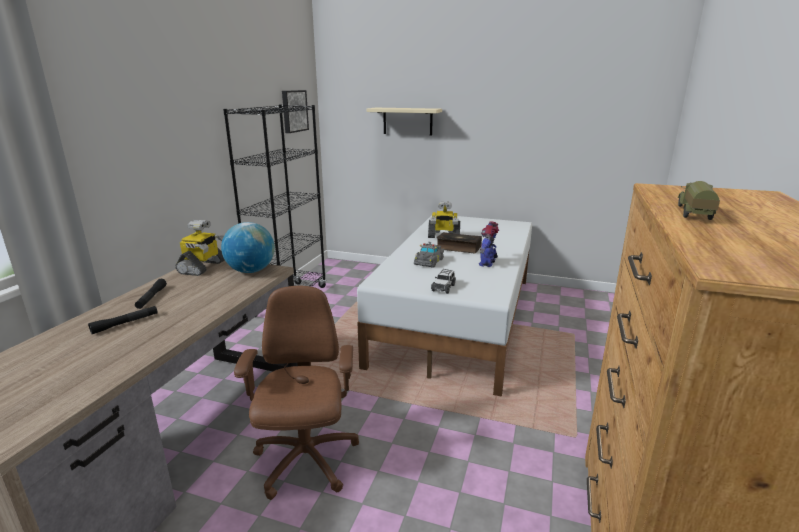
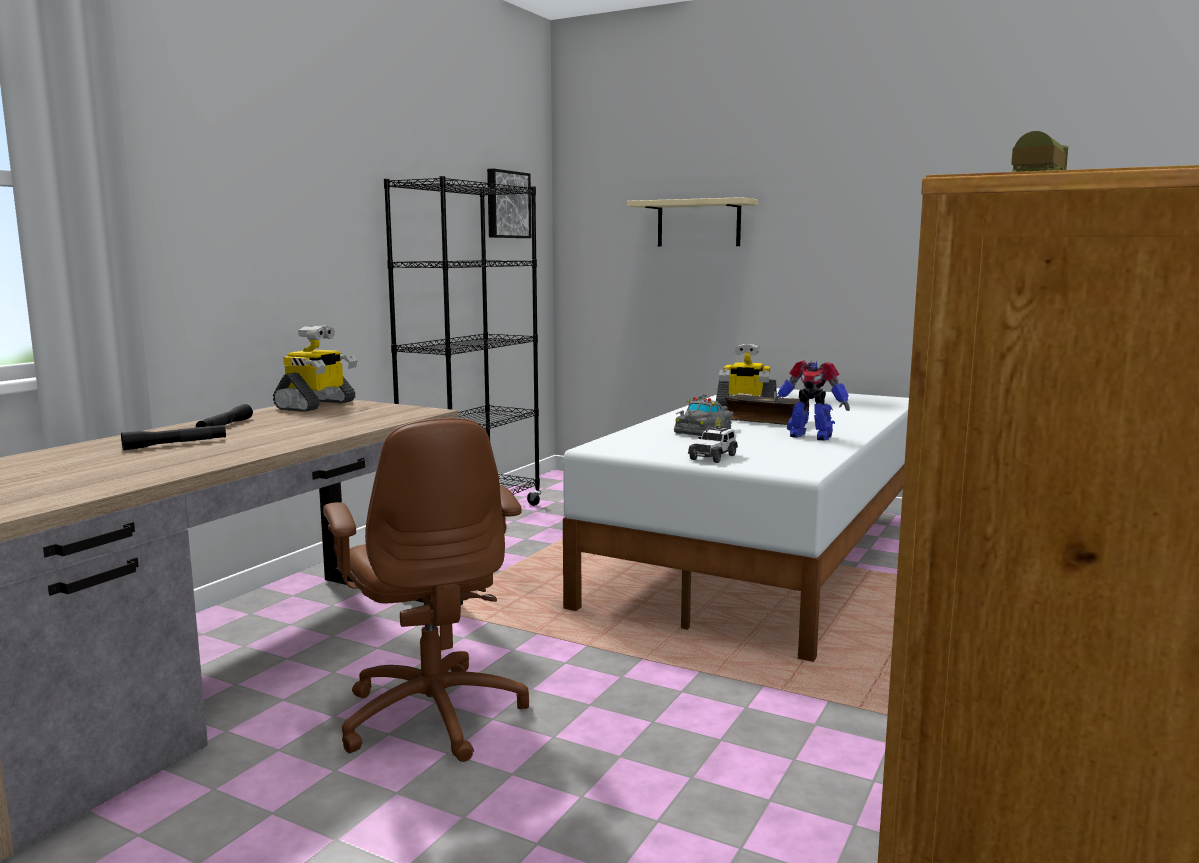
camera: 10 degrees right, 10 degrees down
(251, 271) = (389, 410): globe -> none
(305, 461) = (433, 714): brown office chair -> brown office chair turned 150 degrees clockwise
(488, 263) = (810, 436): toy robot -> toy robot turned 90 degrees counterclockwise

